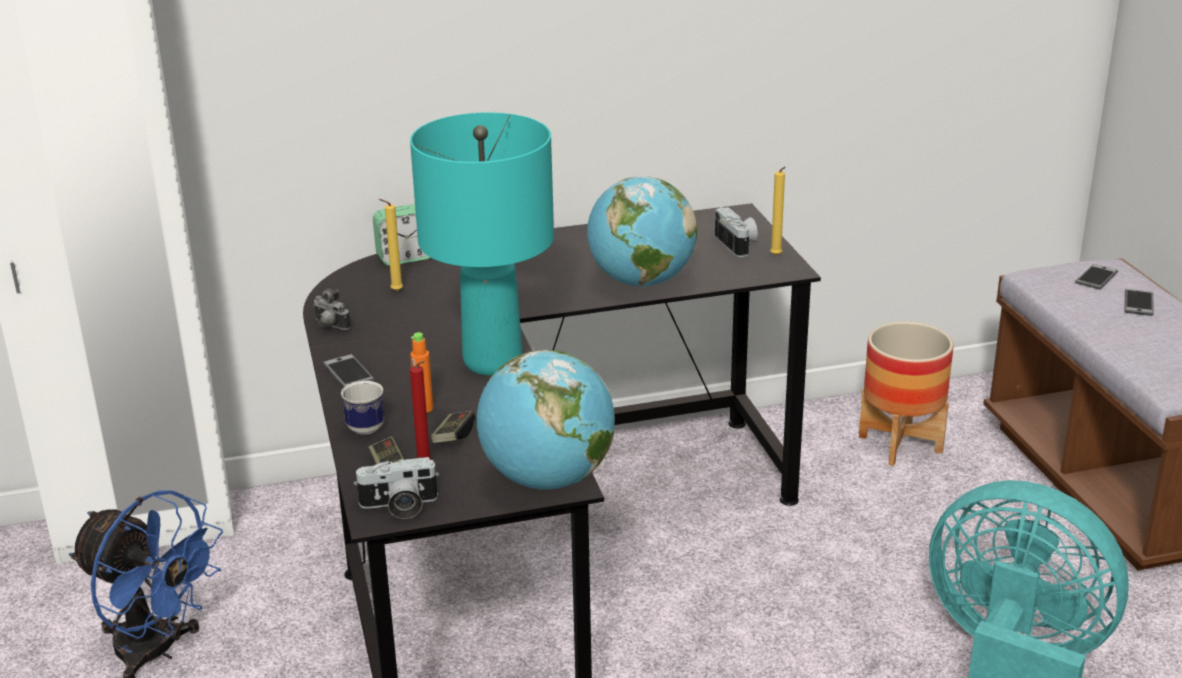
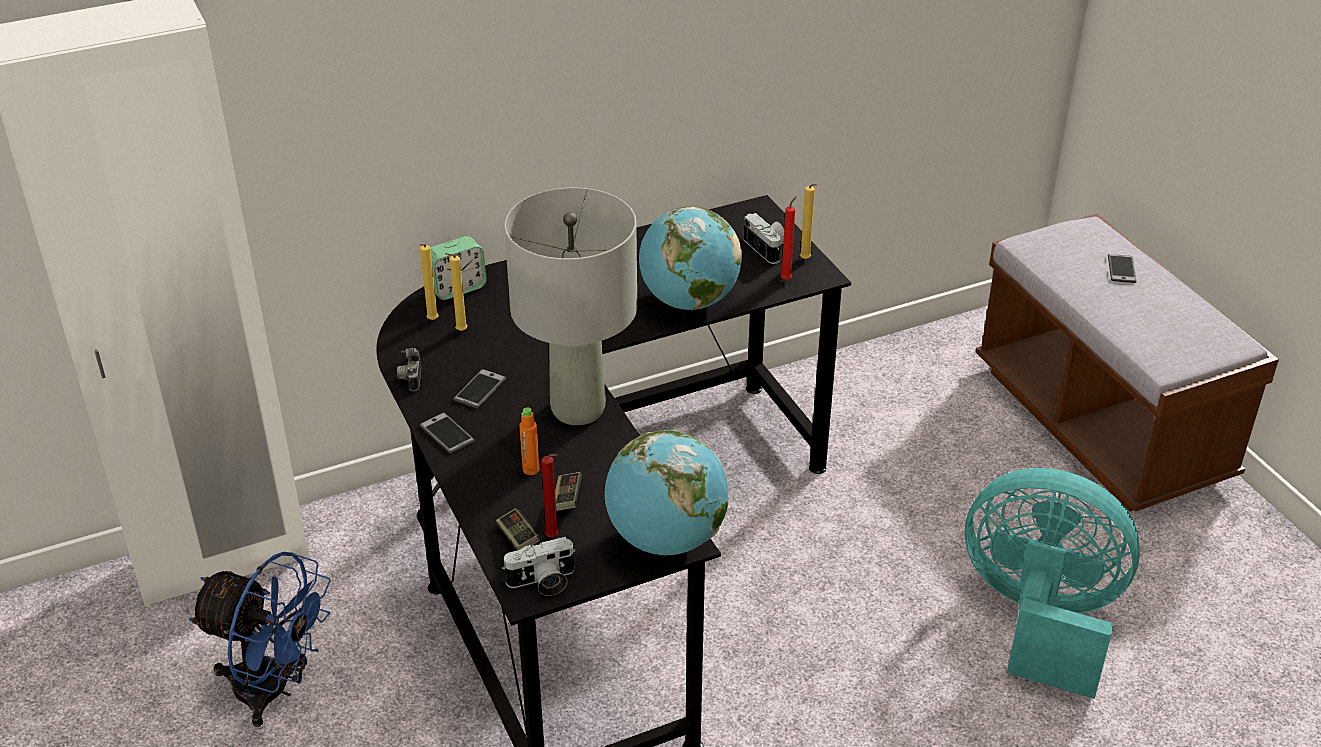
camera: 10 degrees left, 10 degrees up
(329, 326) = (410, 379): camera -> camera turned 60 degrees clockwise
(363, 425) = (480, 494): mug -> none
(370, 282) = (432, 321): none -> yellow candle
(494, 361) = (579, 408): turquoise table lamp -> grey table lamp
(751, 270) = (787, 279): none -> red candle
(900, 444) = (906, 398): planter -> none
(1096, 278) = (1080, 242): phone -> phone (480, 390)

